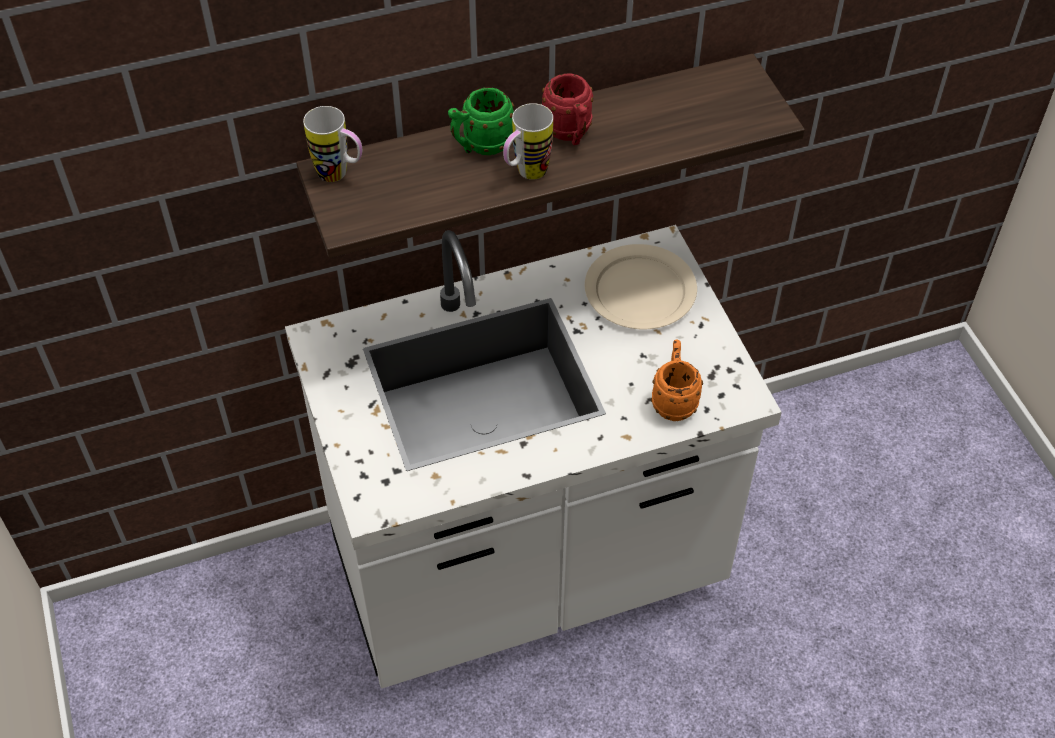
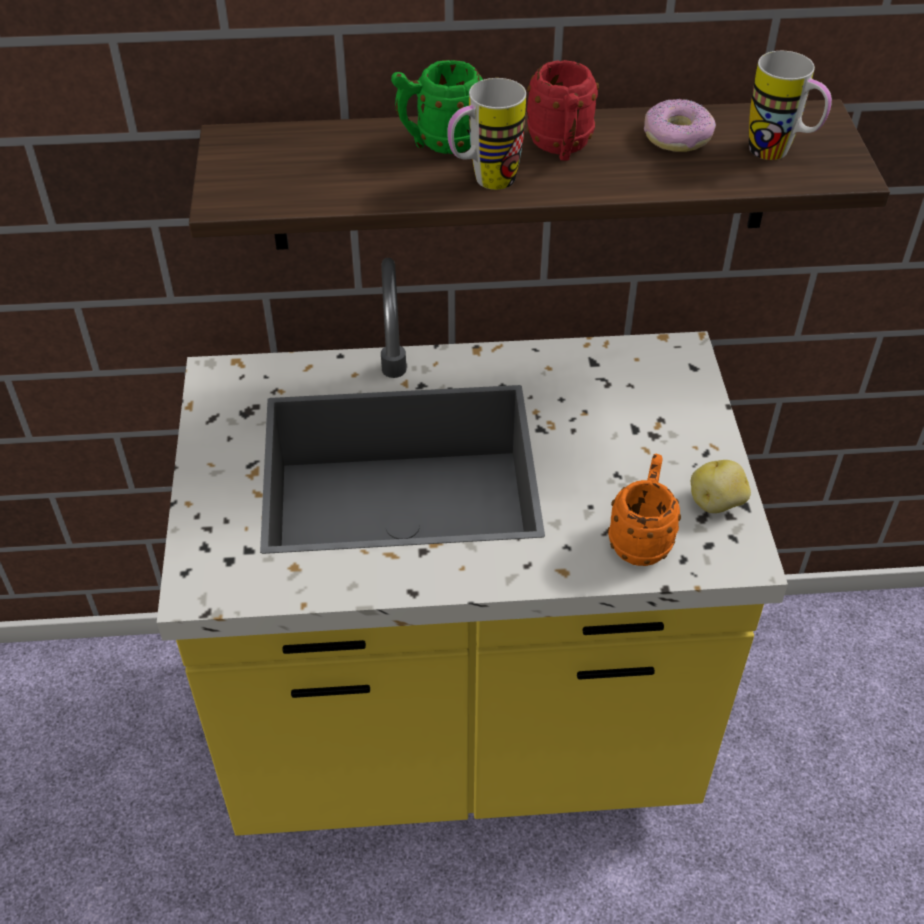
camera: 15 degrees right, 5 degrees down
(340, 175) = (246, 147): mug -> mug (779, 155)
(527, 571) = (462, 736): white counter -> yellow counter
(639, 290) = (636, 397): beige plate -> none
(648, 108) = (678, 136): none -> donut
(718, 362) = (717, 503): none -> potato

